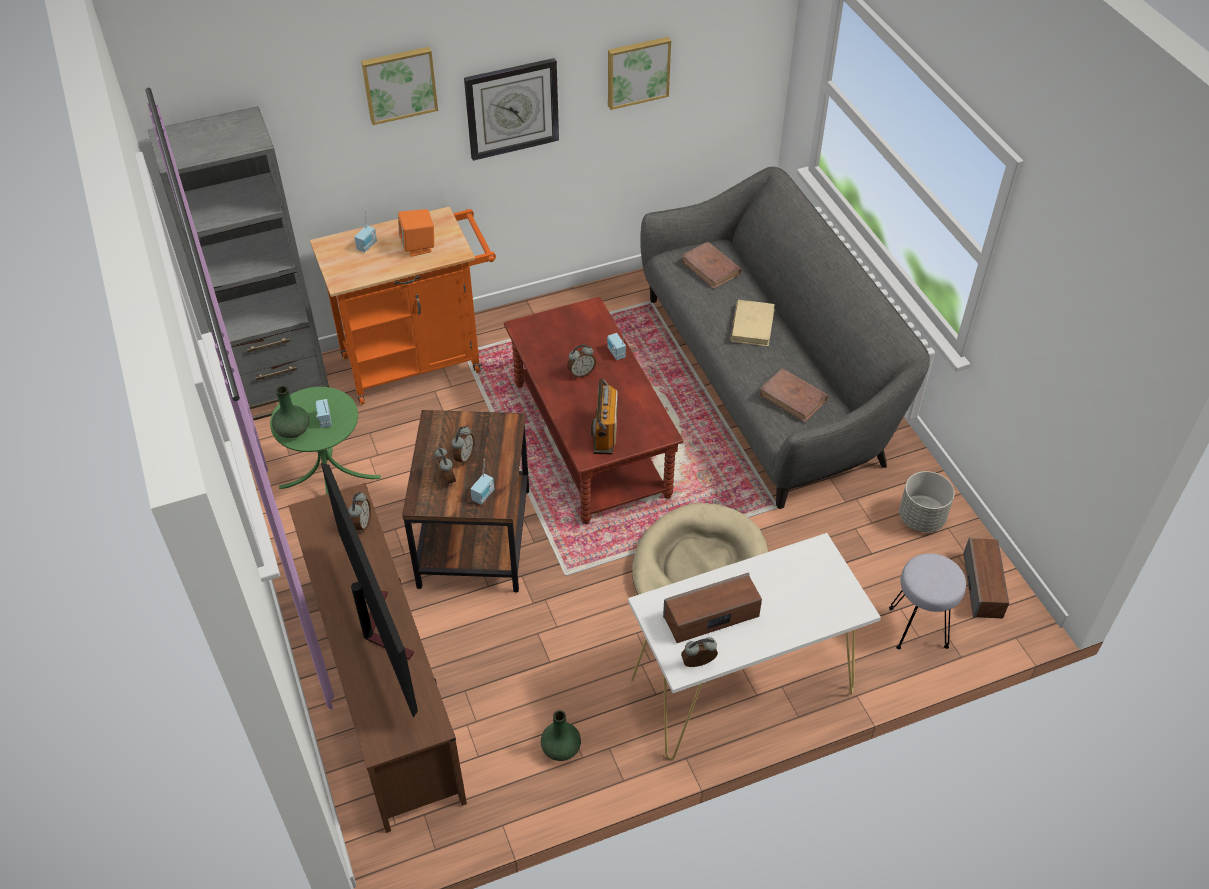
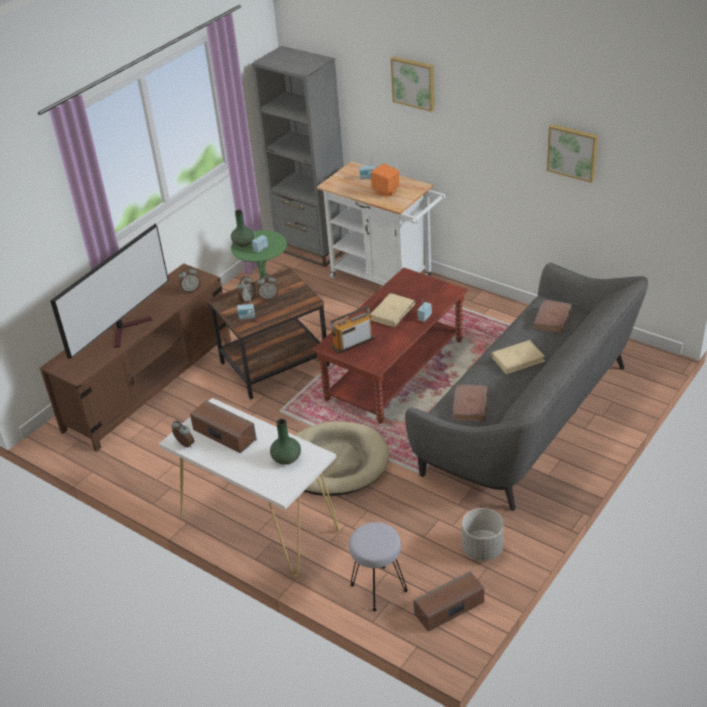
camera: 60 degrees right, 10 degrees down
(419, 360) = (386, 279): orange cart -> white cart
(512, 108) = (482, 136): wall clock -> none
(560, 748) = (156, 468): green vase -> green vase (286, 458)
(581, 373) = (392, 312): alarm clock -> beige book

